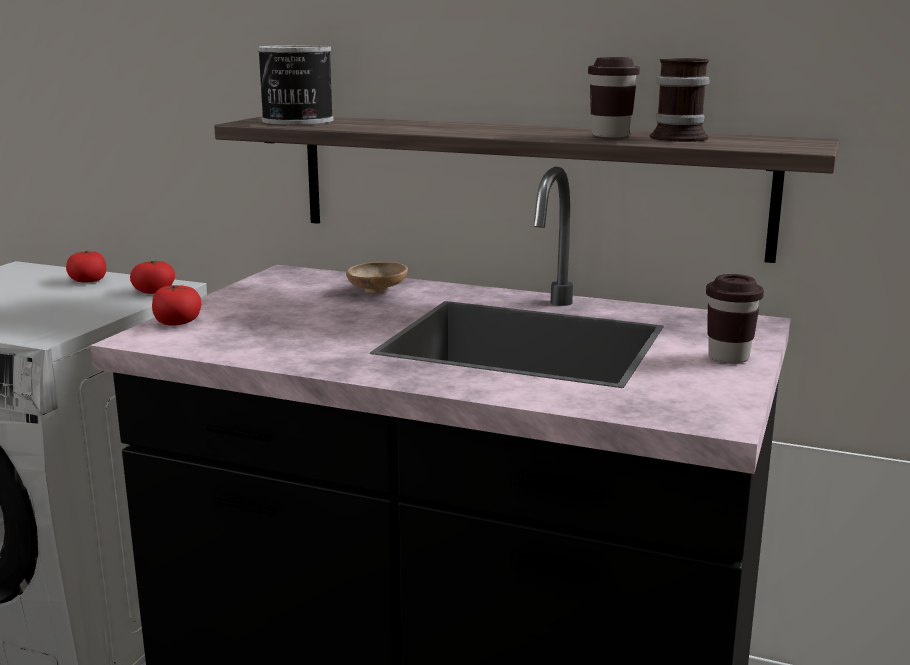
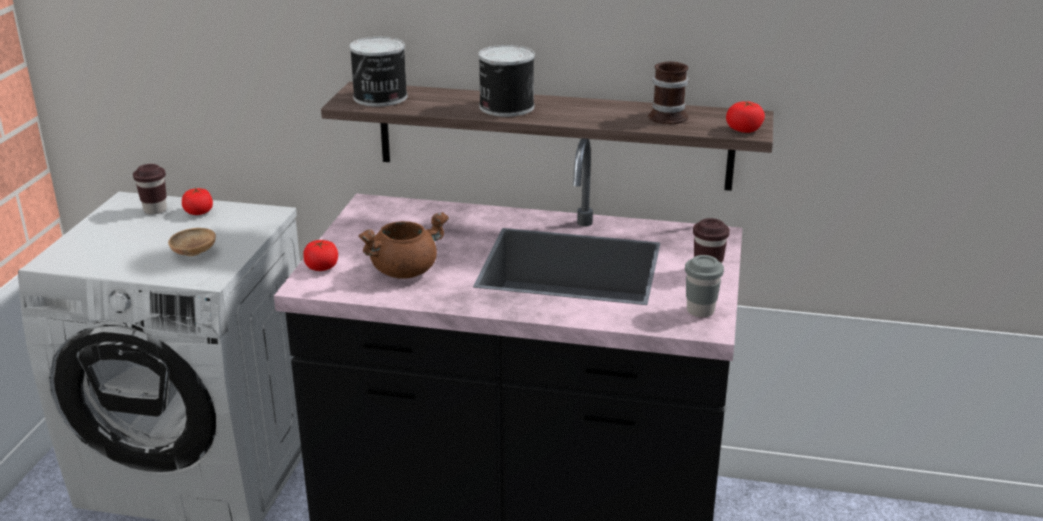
camera: 10 degrees left, 10 degrees up
(154, 291) = (260, 221): tomato -> tomato (744, 129)
(285, 332) = (404, 270): none -> brown cooking pot
(377, 291) = (448, 220): brown bowl -> brown bowl (194, 253)
(453, 128) = (505, 107): none -> can
(610, 135) = (620, 115): brown cup -> brown cup (155, 210)
(707, 399) = (700, 311): none -> grey cup

